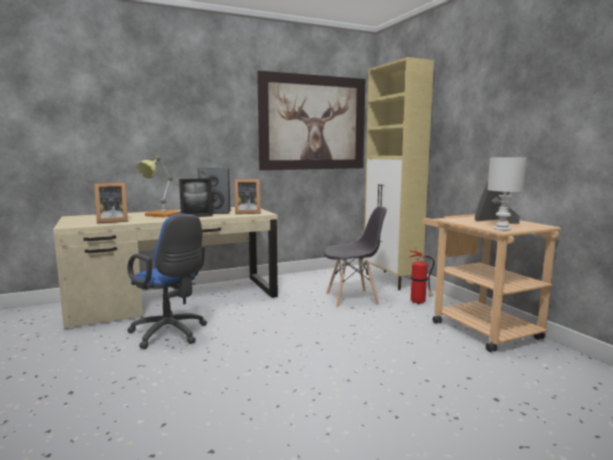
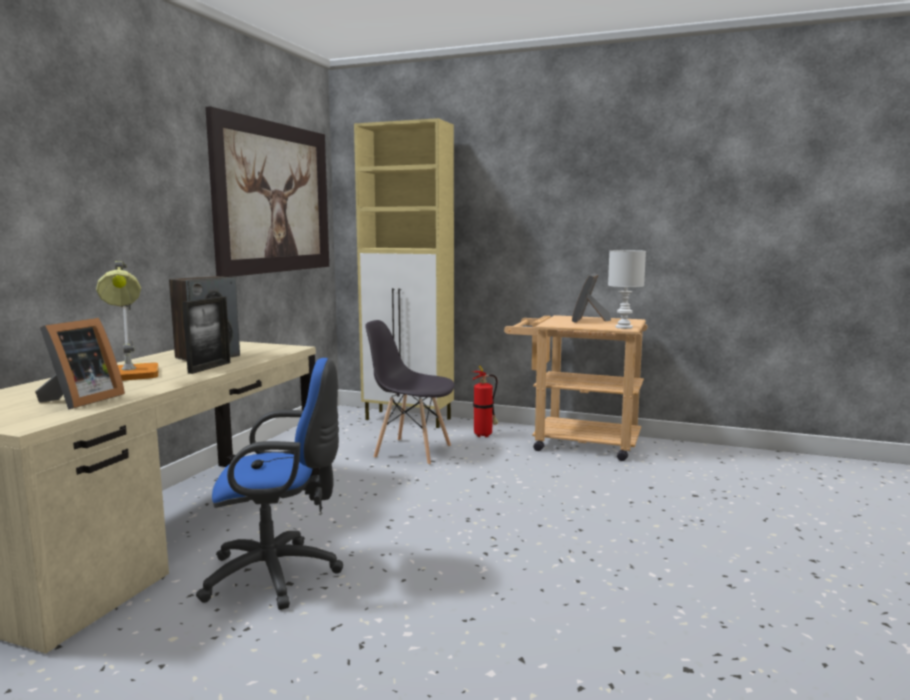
camera: 45 degrees left, 0 degrees up
(246, 212) = (260, 350): picture frame -> none
(352, 299) = (412, 451): grey chair -> grey chair turned 105 degrees counterclockwise

